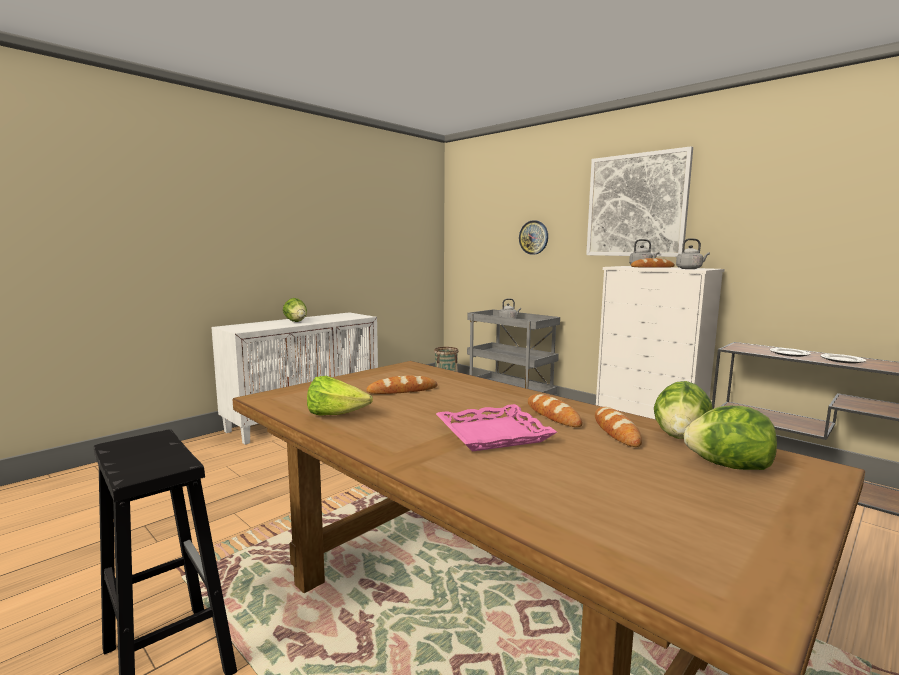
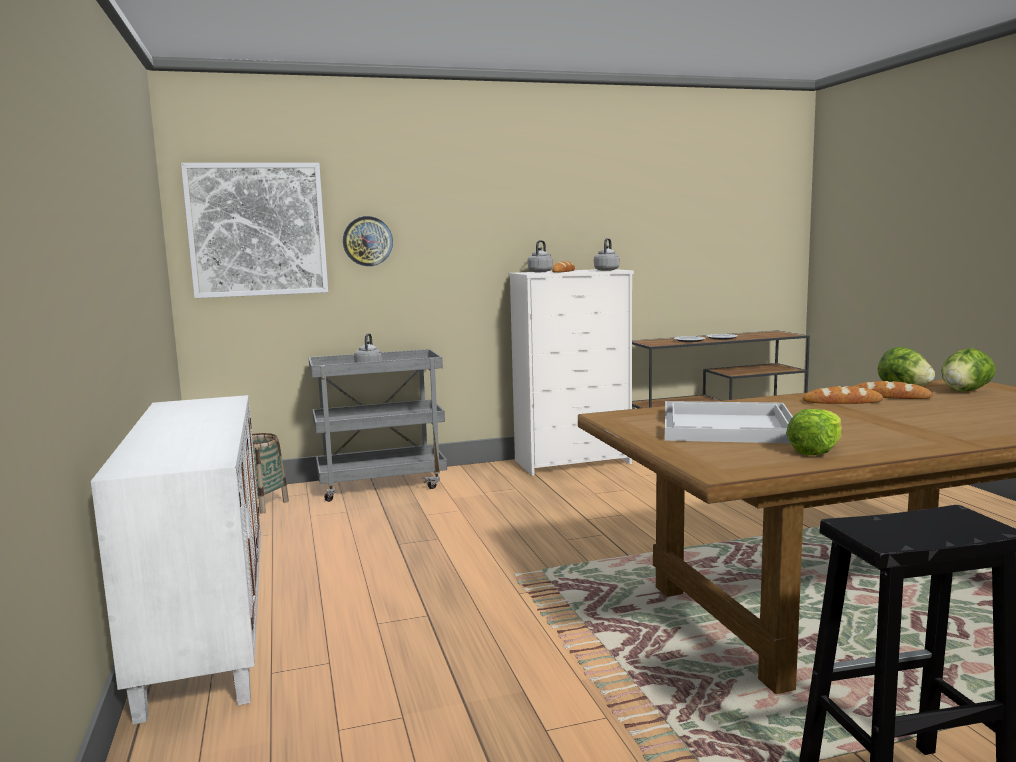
camera: 60 degrees left, 0 degrees up
(296, 321) = (187, 430): lettuce -> none
(402, 390) = (728, 426): bread -> white tray
(493, 434) = (891, 418): pink tray -> none
(636, 205) = (511, 200): picture -> picture (257, 230)

